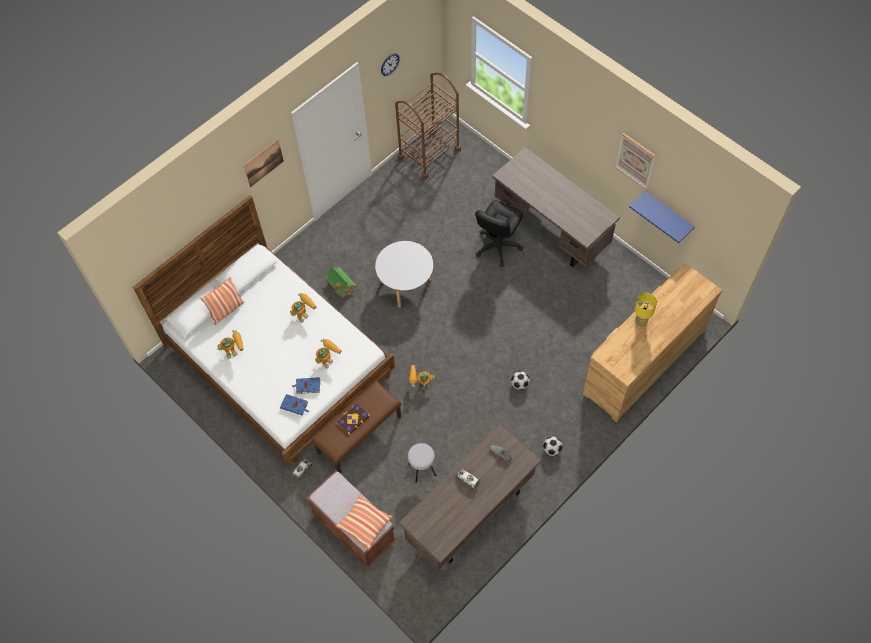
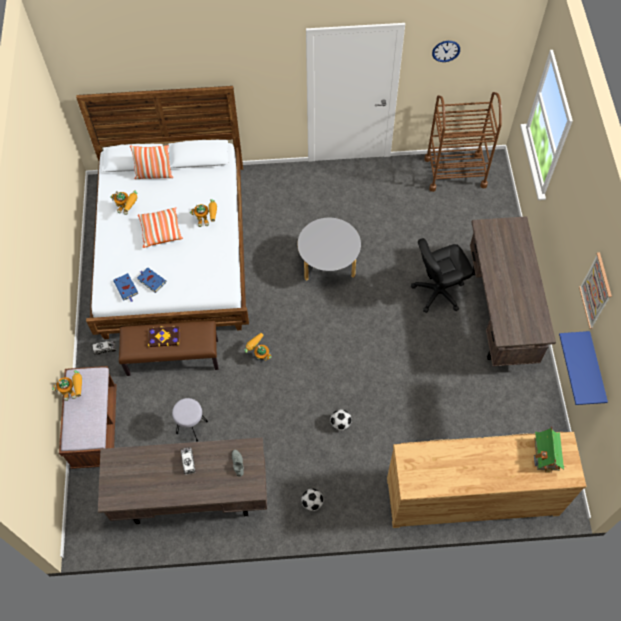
camera: 40 degrees right, 0 degrees up
(263, 163) = (258, 62): picture -> none
(328, 359) = (189, 271): toy robot -> toy robot (75, 392)
(341, 285) = (277, 227): toy house -> toy house (546, 454)
(364, 524) = (82, 428): pillow -> pillow (161, 231)
(641, 321) = (473, 450): yellow table lamp -> none

